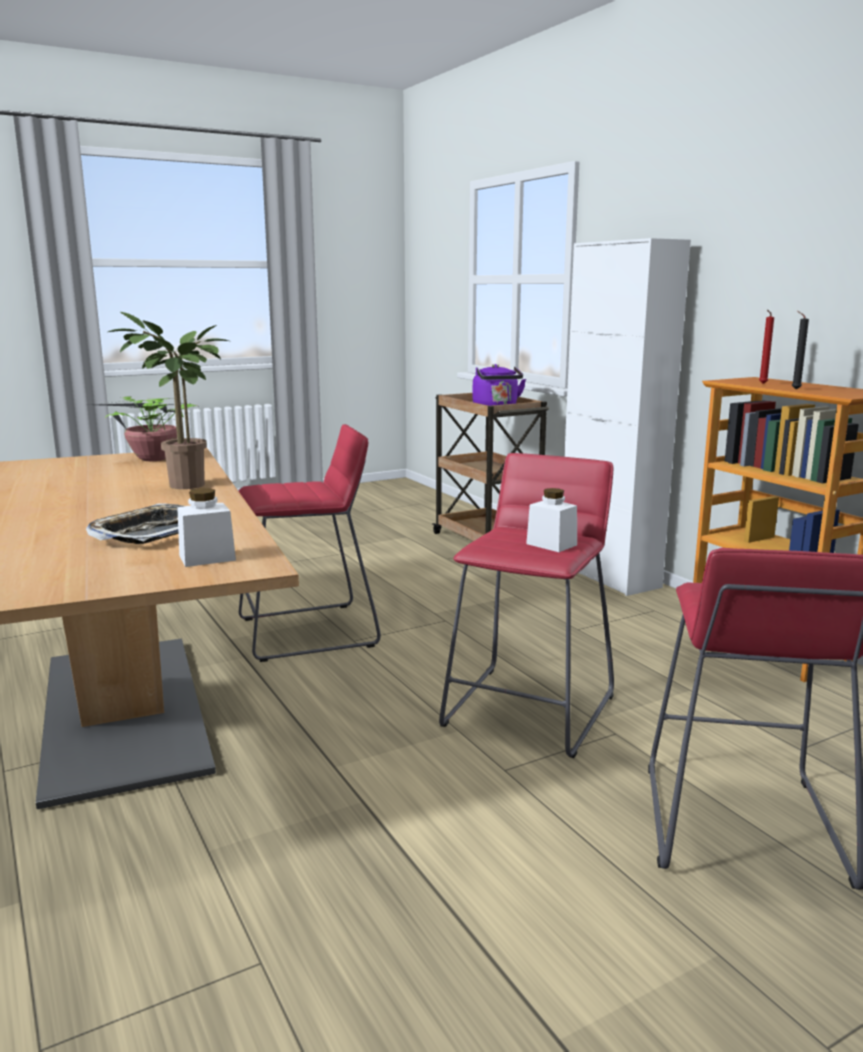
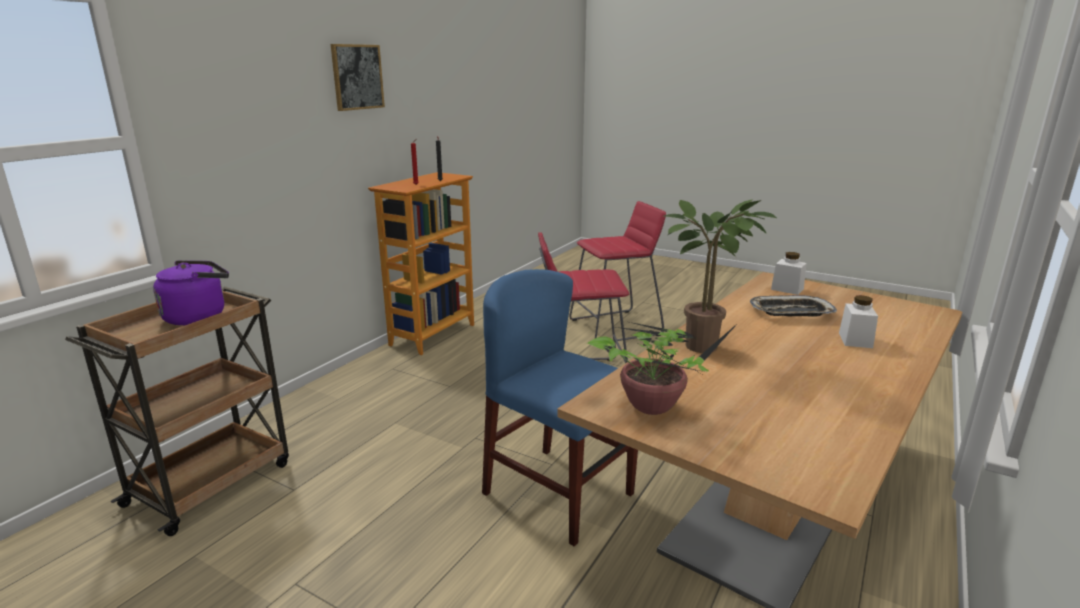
camera: 120 degrees left, 5 degrees up
(308, 632) = (558, 493): red stool -> blue chair
(551, 544) = (588, 274): white jar -> white jar (855, 340)
(609, 576) = (319, 395): white cabinet -> none
(782, 217) = (357, 77): none -> picture

